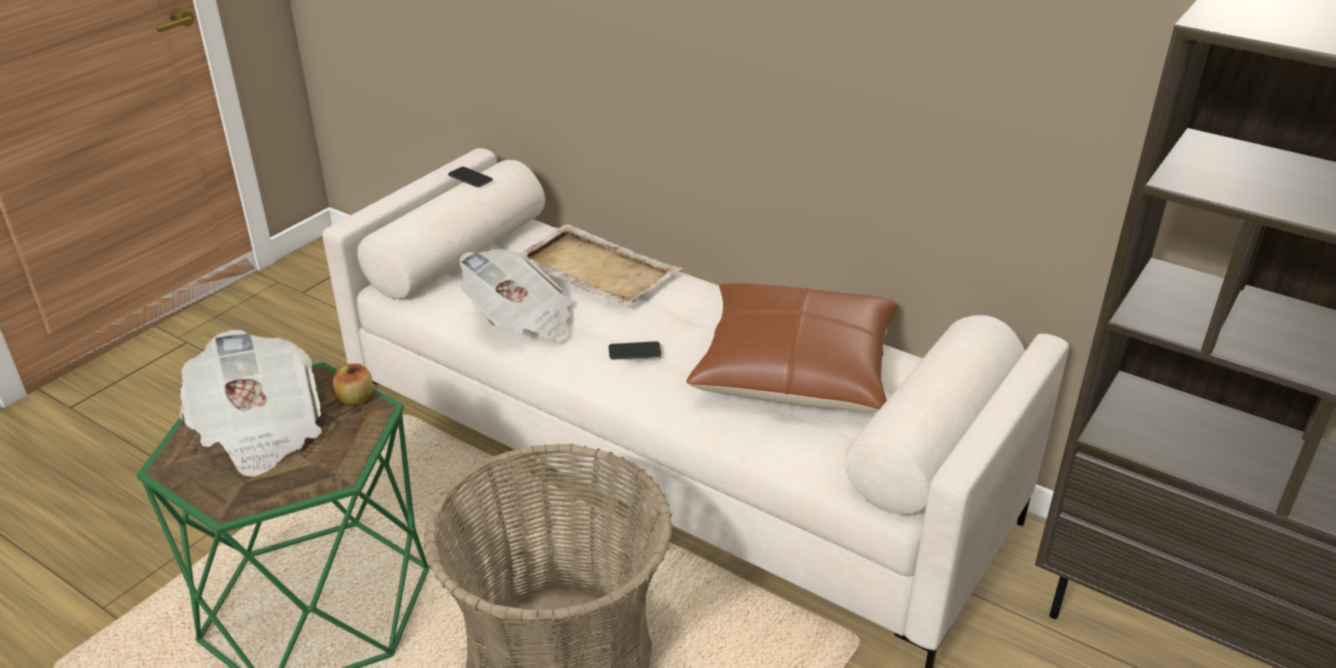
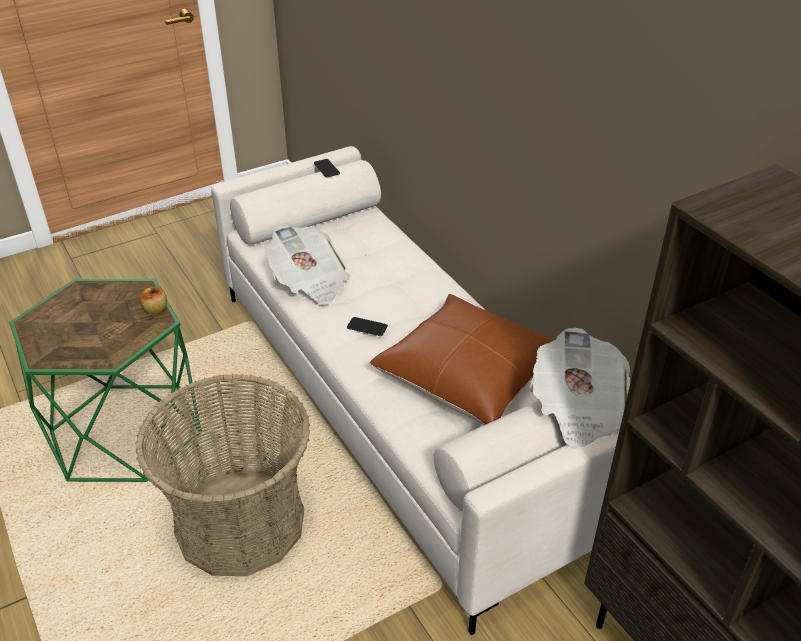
camera: 25 degrees right, 5 degrees up
(259, 431) = (88, 315): newspaper -> newspaper (578, 409)
(594, 269) = (384, 257): beige tray -> none

